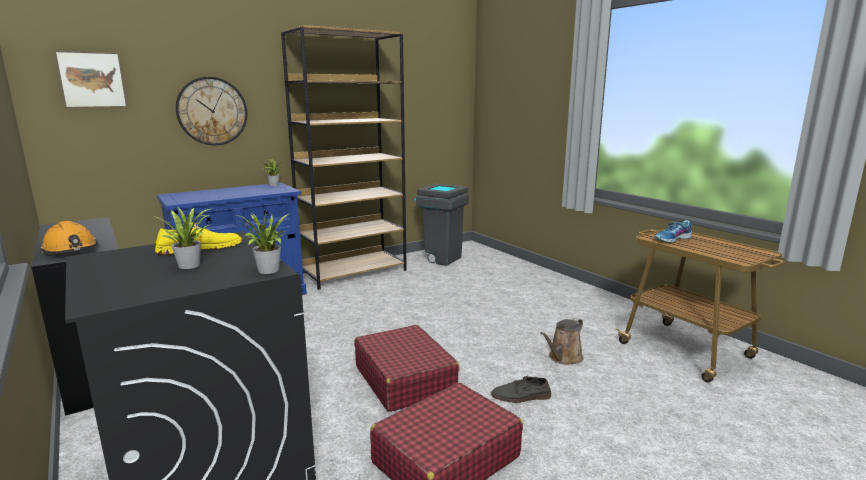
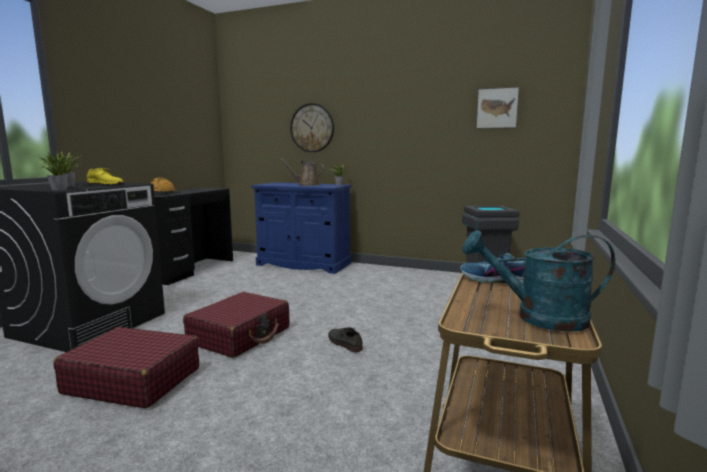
camera: 55 degrees right, 5 degrees down
(92, 80) = (252, 109): picture -> picture (497, 108)
(354, 272) = (395, 272): brown bookcase -> none
(521, 396) = (253, 386): grey shoe -> grey shoe (344, 343)
(563, 358) = (356, 390): brown watering can -> brown watering can (306, 185)
(740, 249) = (538, 318): none -> turquoise watering can

